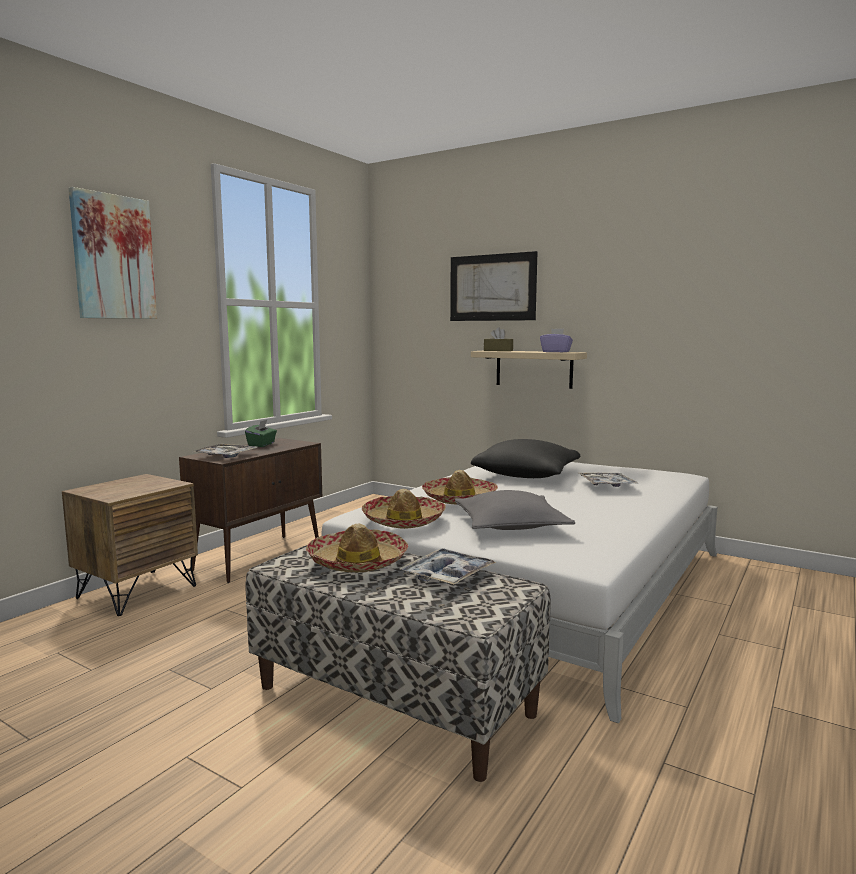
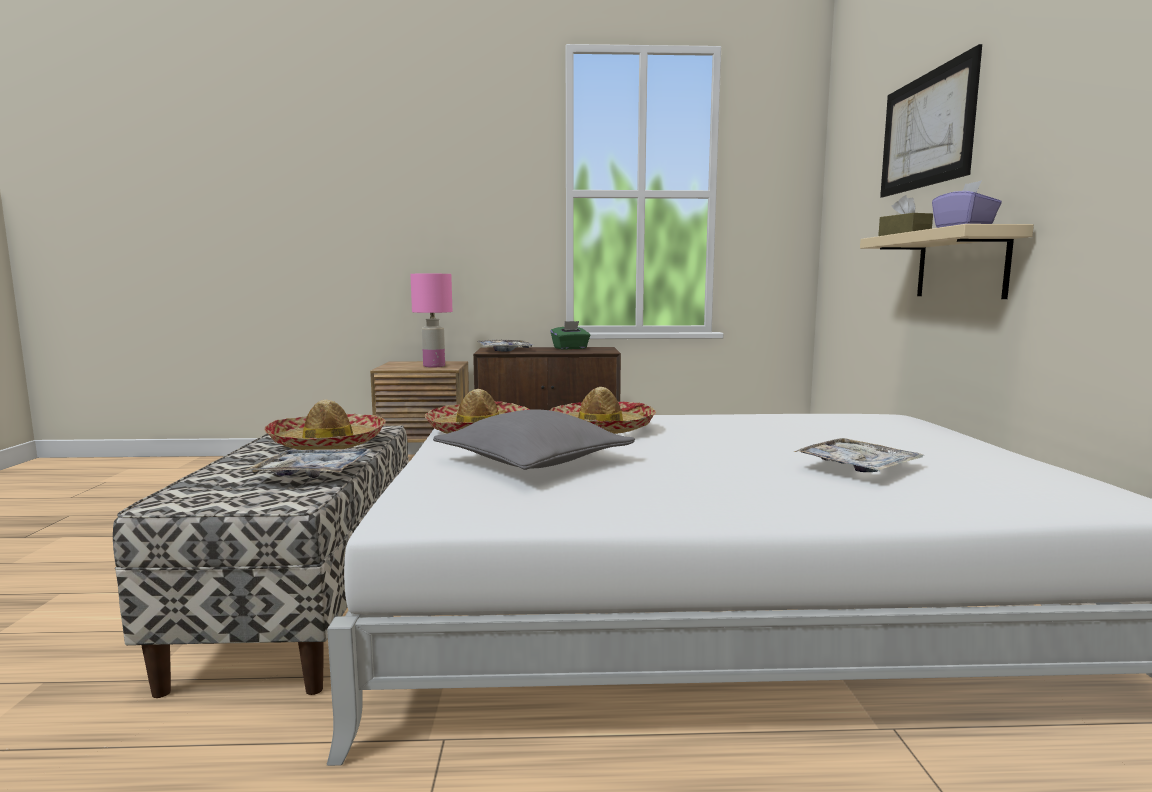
camera: 55 degrees right, 0 degrees up
(113, 257) = (448, 156): picture -> none
(150, 485) = (433, 366): none -> pink table lamp
(525, 475) = (802, 432): black pillow -> none

